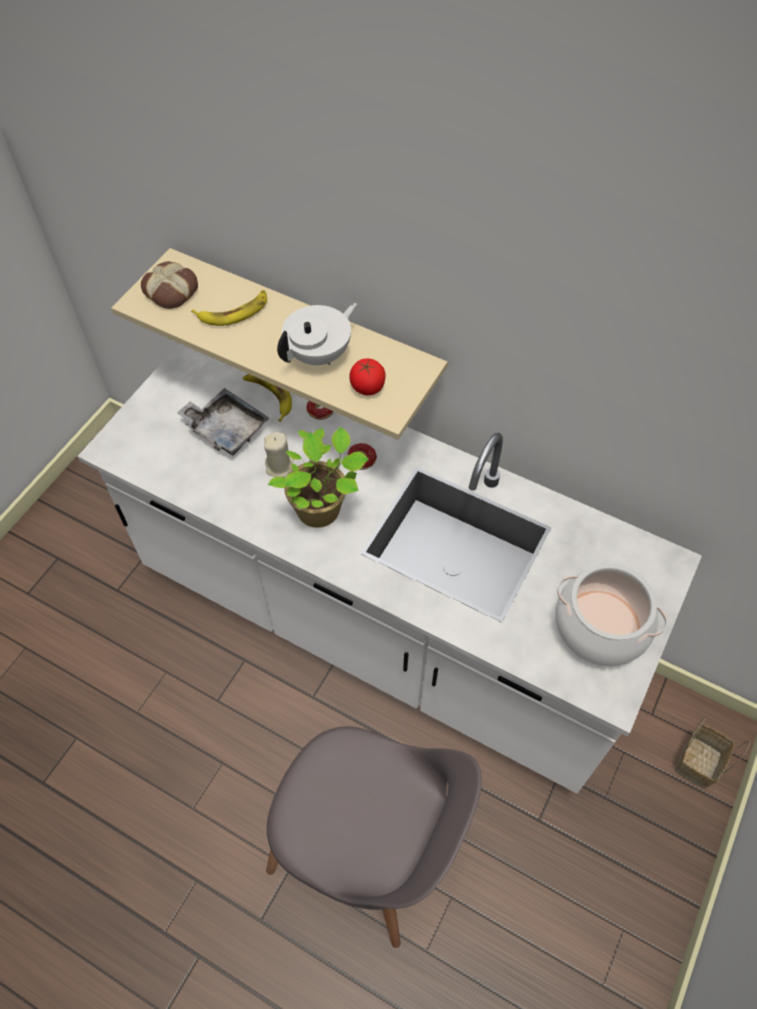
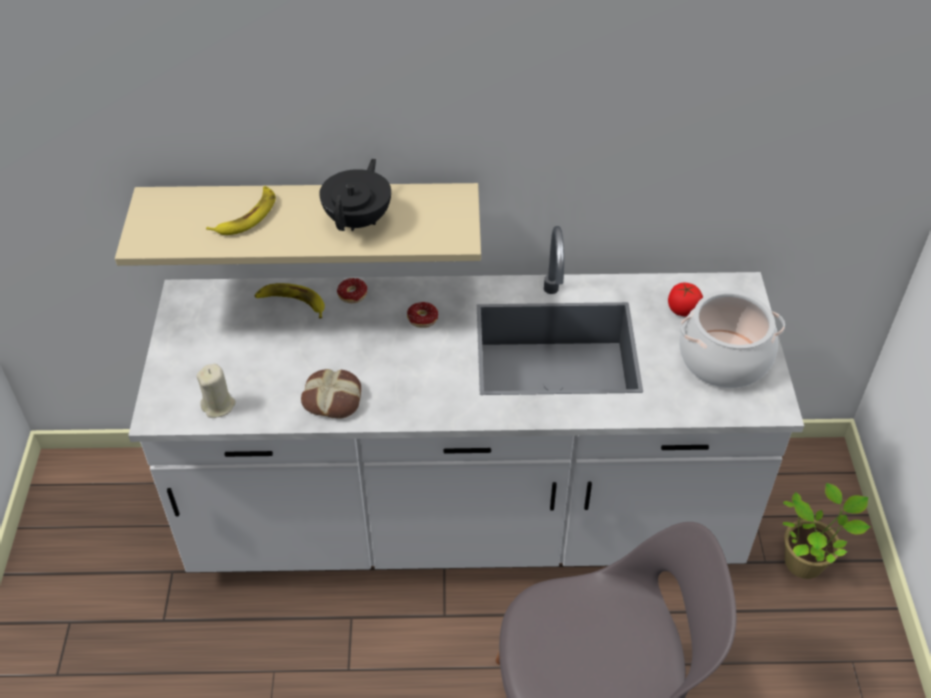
camera: 30 degrees left, 10 degrees down
(171, 290) = (167, 221): bread -> bread (333, 398)
(226, 429) = (270, 347): grey tray -> none
(280, 466) = (349, 356): beige candle -> beige candle (218, 405)
(319, 354) = (359, 220): white teapot -> black teapot
(322, 510) = (417, 375): potted plant -> potted plant (806, 561)
(367, 387) = (424, 228): tomato -> tomato (683, 309)
(697, 760) = (817, 492): basket -> none

